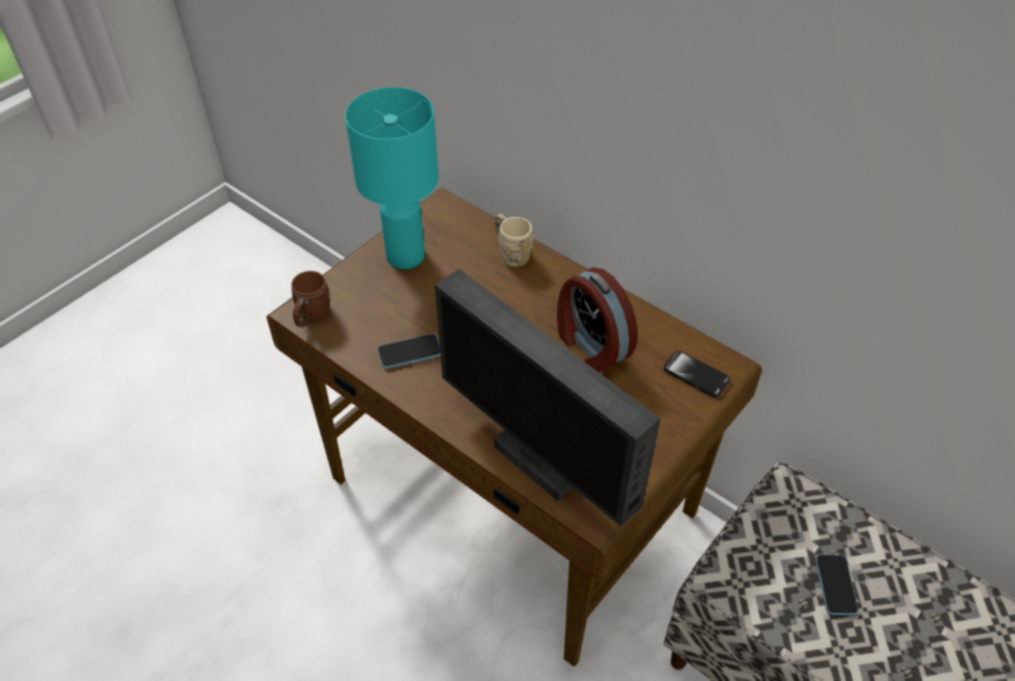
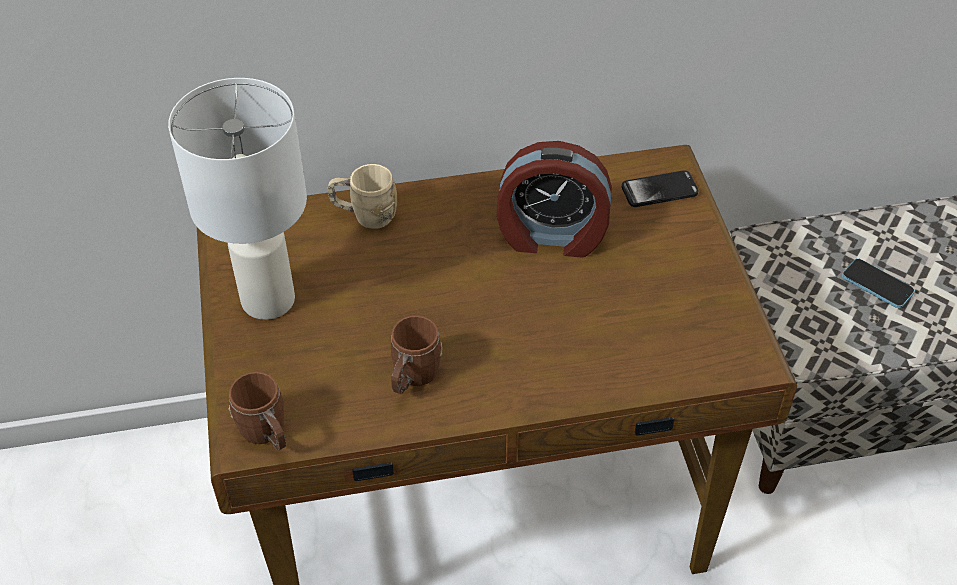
camera: 50 degrees left, 0 degrees up
(405, 255) = (267, 298): turquoise table lamp -> white table lamp
(409, 352) = (412, 378): phone -> brown mug
(538, 462) = (654, 363): monitor -> none

